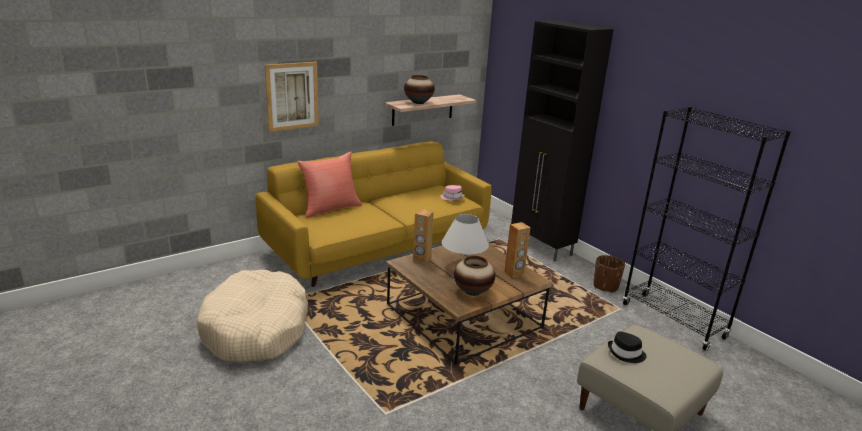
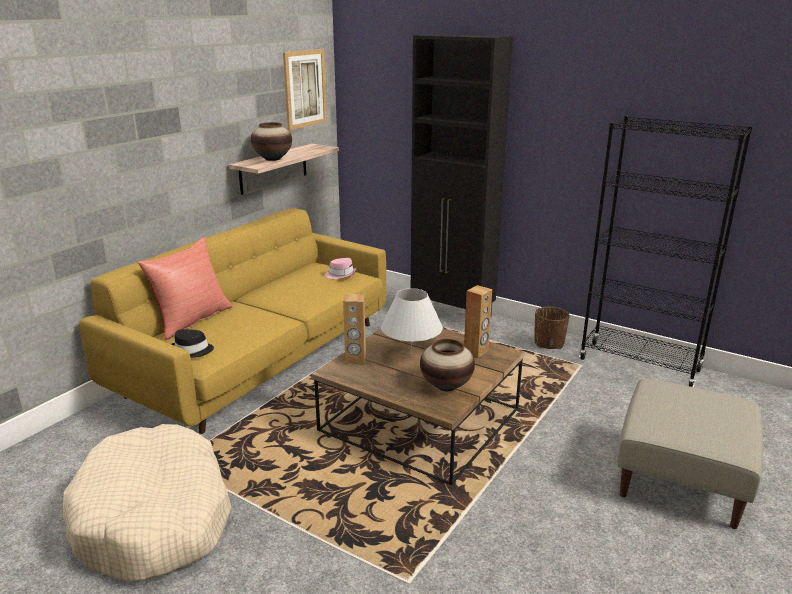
camera: 20 degrees left, 0 degrees up
(292, 96) = (109, 170): picture -> picture (305, 88)
(626, 353) = (664, 415): black hat -> black hat (192, 350)

